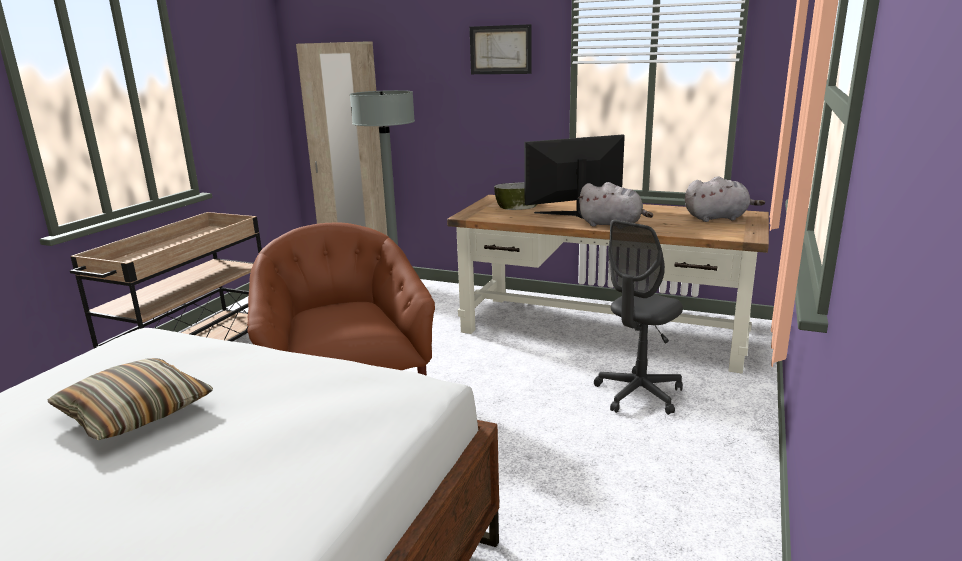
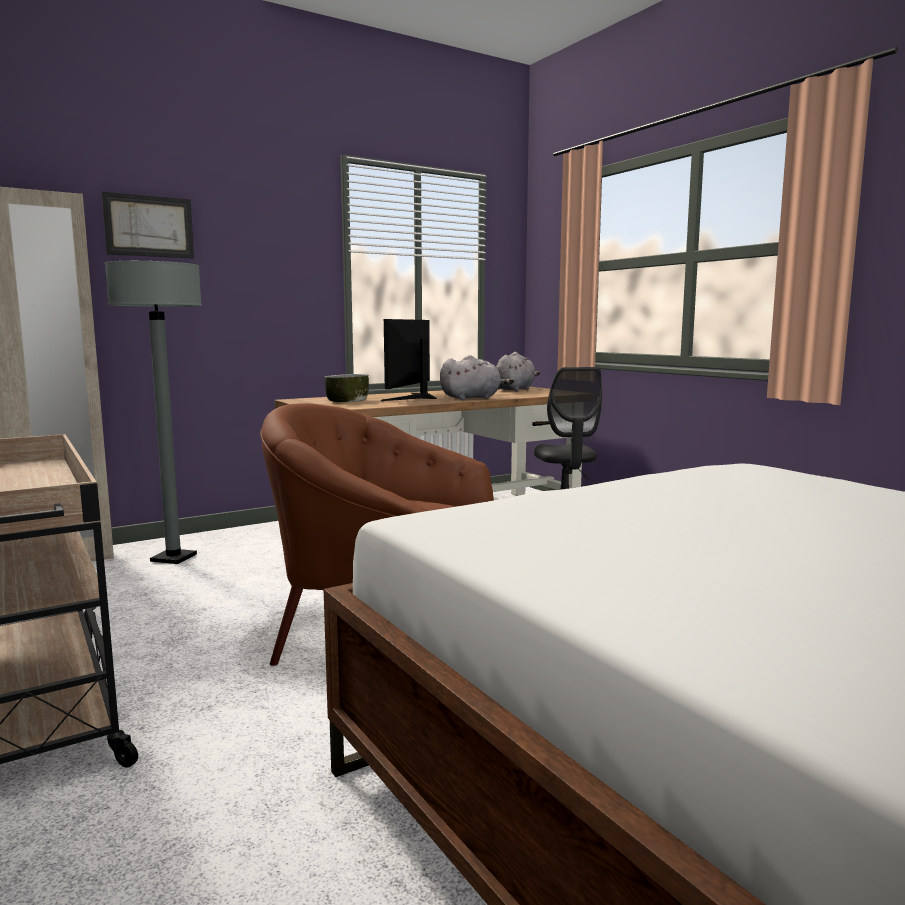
camera: 55 degrees left, 10 degrees down
(135, 412) = (698, 531): pillow -> none
(500, 50) = (265, 231): picture -> picture (149, 226)

